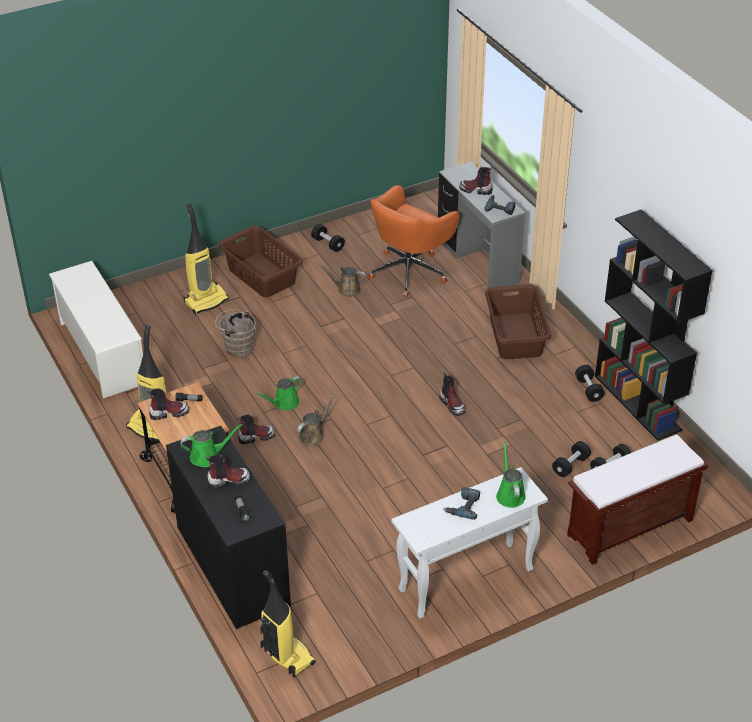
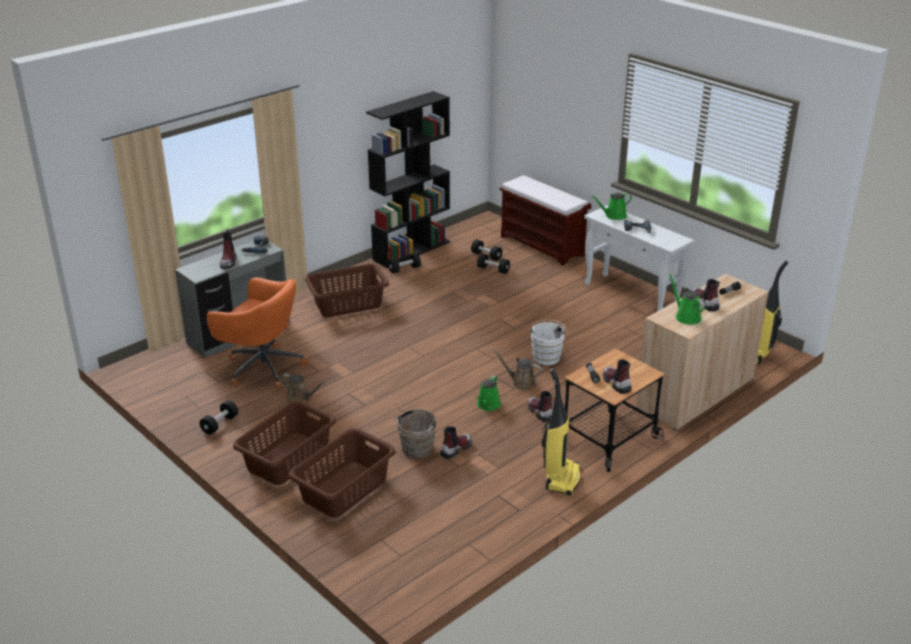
camera: 105 degrees left, 10 degrees down
(102, 353) = (463, 547): white shoe rack -> none
(206, 301) = (343, 489): vacuum cleaner -> brown laundry basket
(233, 567) = (695, 394): black cabinet -> beige cabinet
(284, 403) = (487, 405): green watering can -> green watering can turned 75 degrees clockwise
(346, 289) = (300, 399): brown watering can -> brown watering can turned 60 degrees counterclockwise
(355, 466) = (546, 356): none -> white bucket
(452, 404) = (448, 322): boot -> boot (455, 449)

